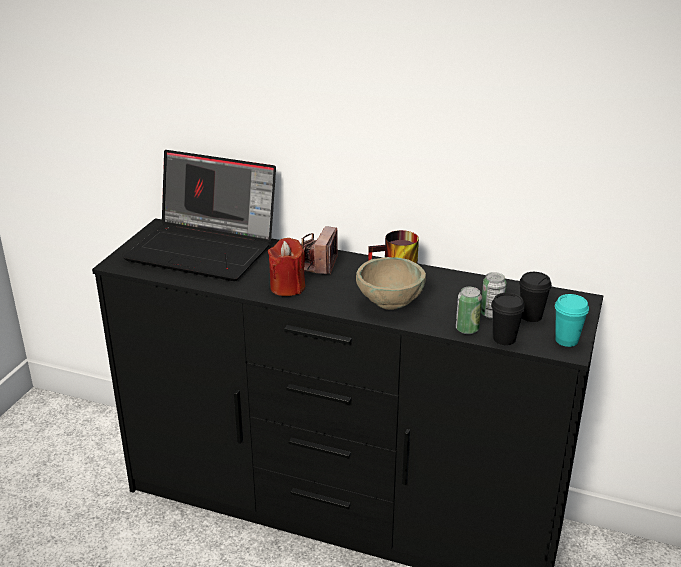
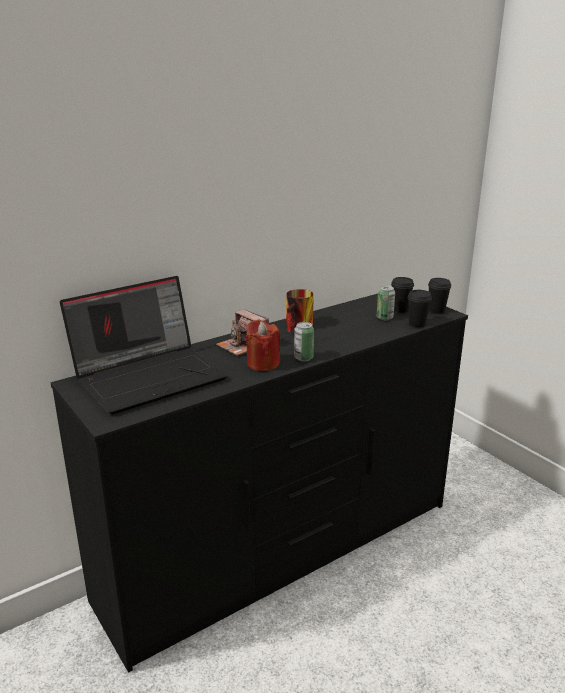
camera: 55 degrees left, 5 degrees down
(390, 304) = (334, 339): beige bowl -> none
(467, 329) = (394, 329): can -> can (303, 358)
(566, 340) = (437, 310): turquoise cup -> black cup

